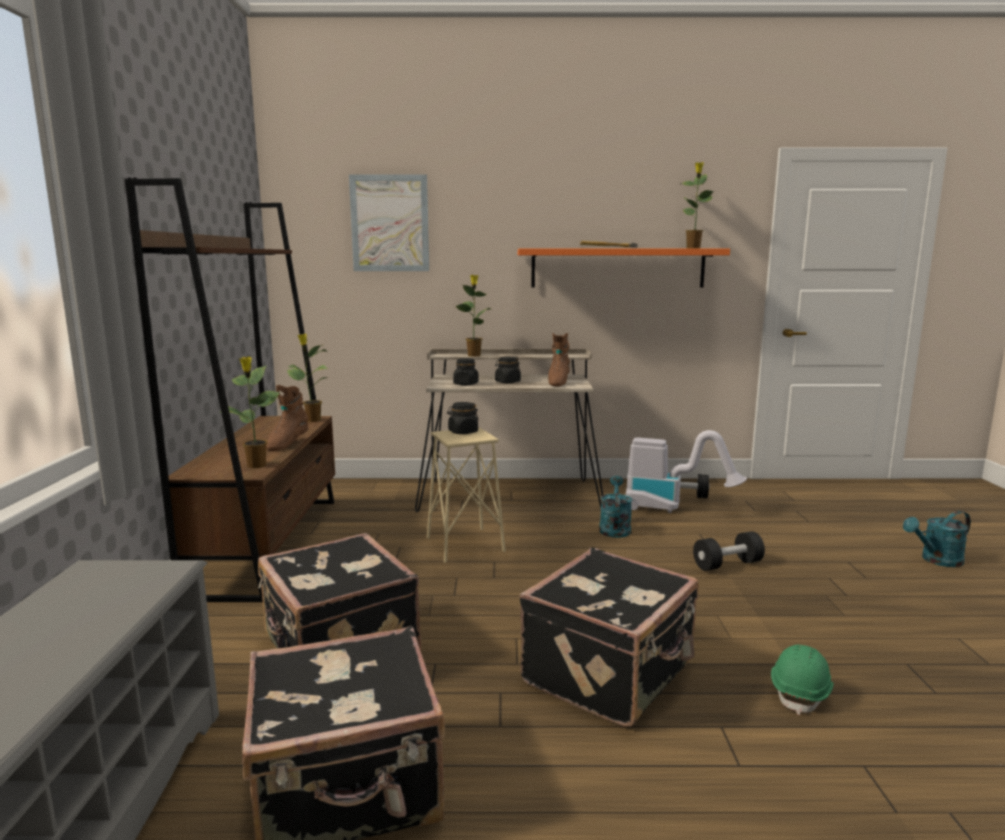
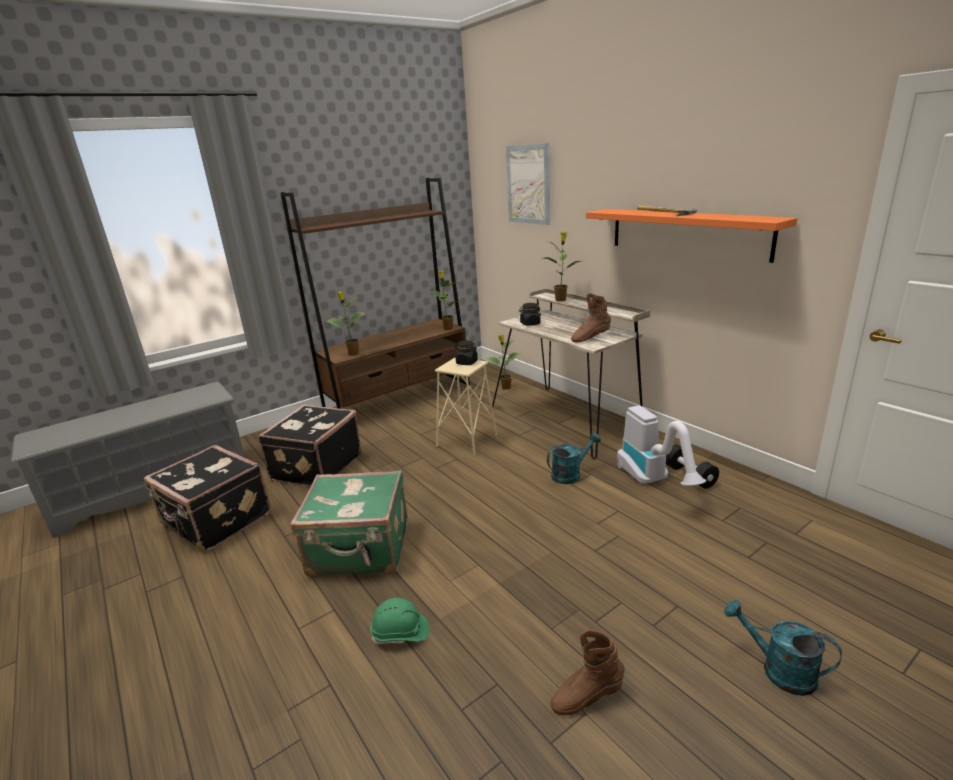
camera: 55 degrees right, 10 degrees up
(287, 444) = (396, 343): brown boot -> brown boot (586, 697)
(507, 382) = (560, 328): black jar -> none
(611, 674) = (360, 550): black suitcase -> green suitcase
(693, 248) = (748, 218): potted plant -> potted plant (505, 387)
(727, 564) = (574, 542): black dumbbell -> none

